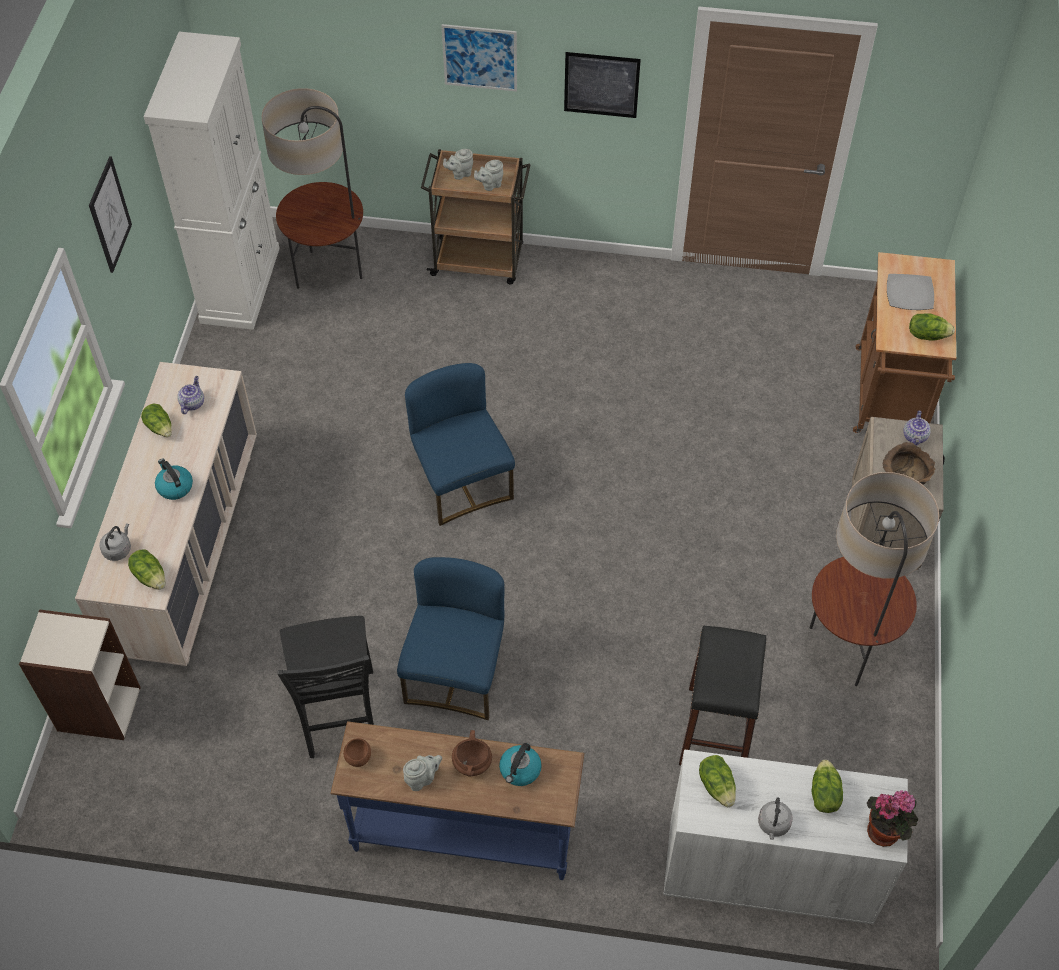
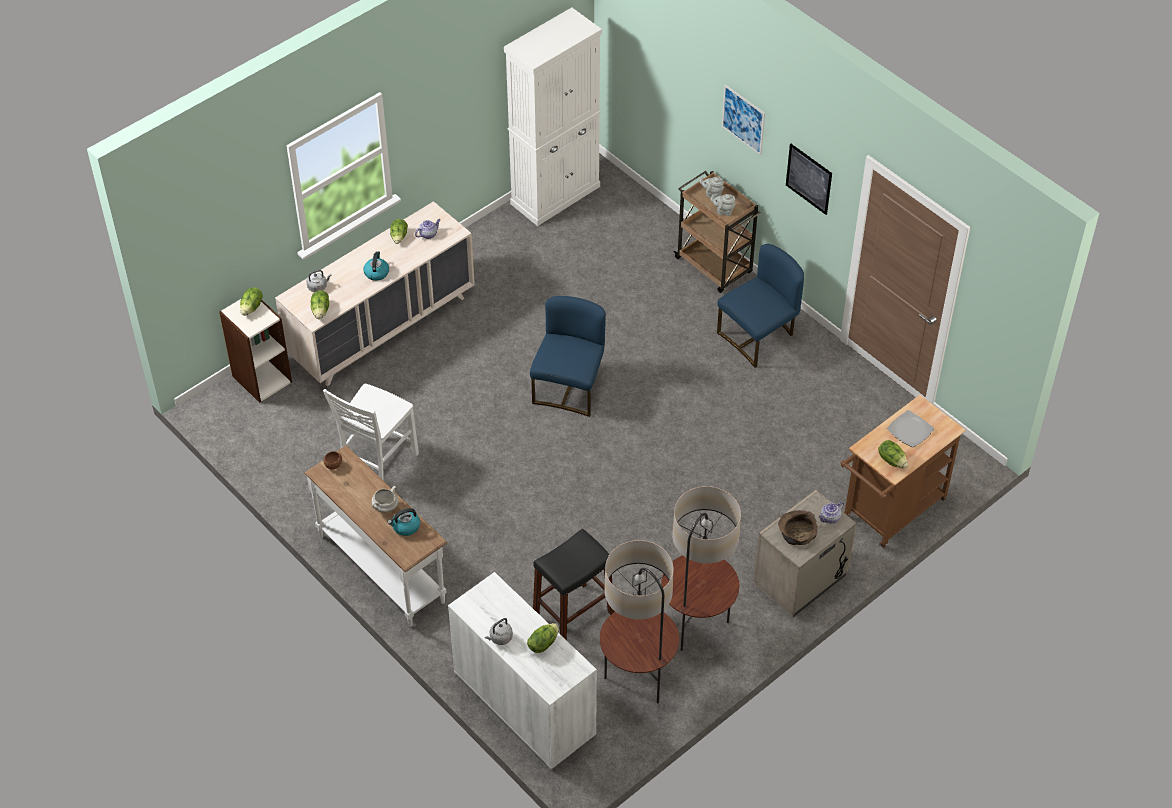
camera: 40 degrees right, 5 degrees down
(110, 215) = (440, 93): picture -> none
(329, 273) = (614, 219): floor lamp -> floor lamp (637, 681)
(339, 715) = (377, 465): black chair -> white chair
(422, 778) = (354, 496): grey teapot -> none
(456, 673) = (461, 487): blue chair -> blue chair (758, 337)
(463, 833) = (382, 568): blue console table -> white console table
(472, 764) = (385, 507): brown cooking pot -> white cooking pot
(717, 785) = (492, 600): lettuce -> lettuce (252, 307)
(885, 831) = (555, 683): potted plant -> none

